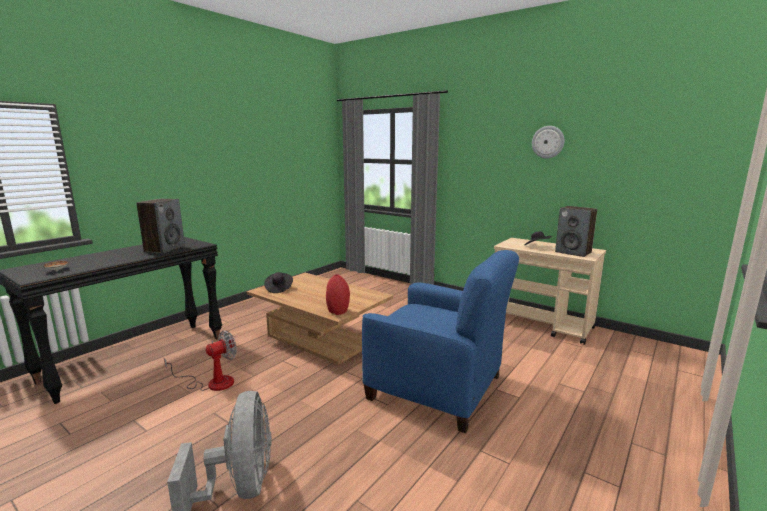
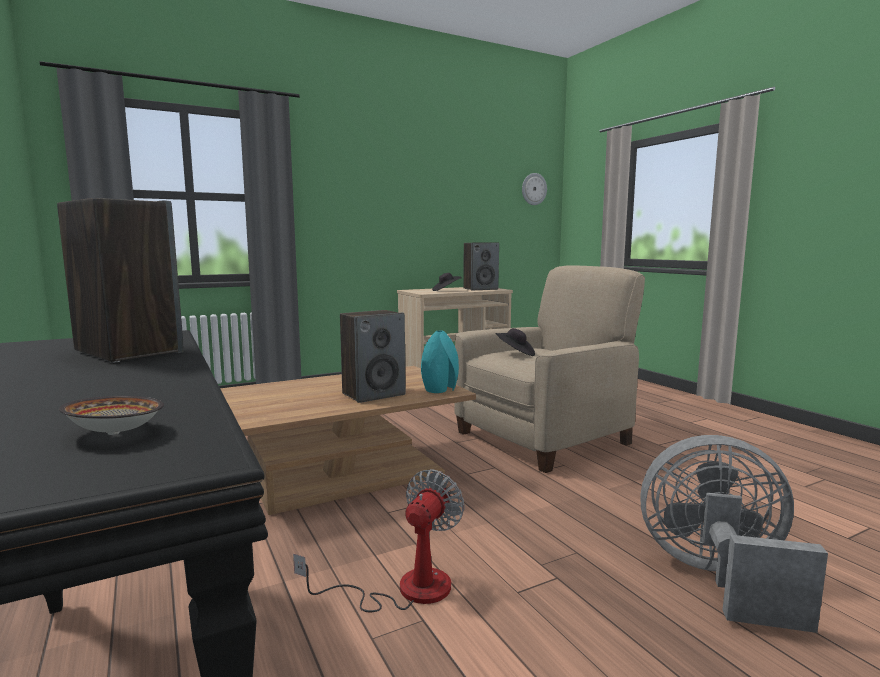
camera: 65 degrees left, 5 degrees down
(212, 383) = (405, 589): fan -> fan turned 45 degrees clockwise
(279, 288) = (276, 408): black hat -> black hat (515, 353)
(316, 299) = (374, 394): none -> speaker
(338, 312) = (440, 390): red vase -> turquoise vase
(437, 388) = (544, 437): blue armchair -> beige armchair
(548, 142) = (420, 177): wall clock -> wall clock (533, 189)

